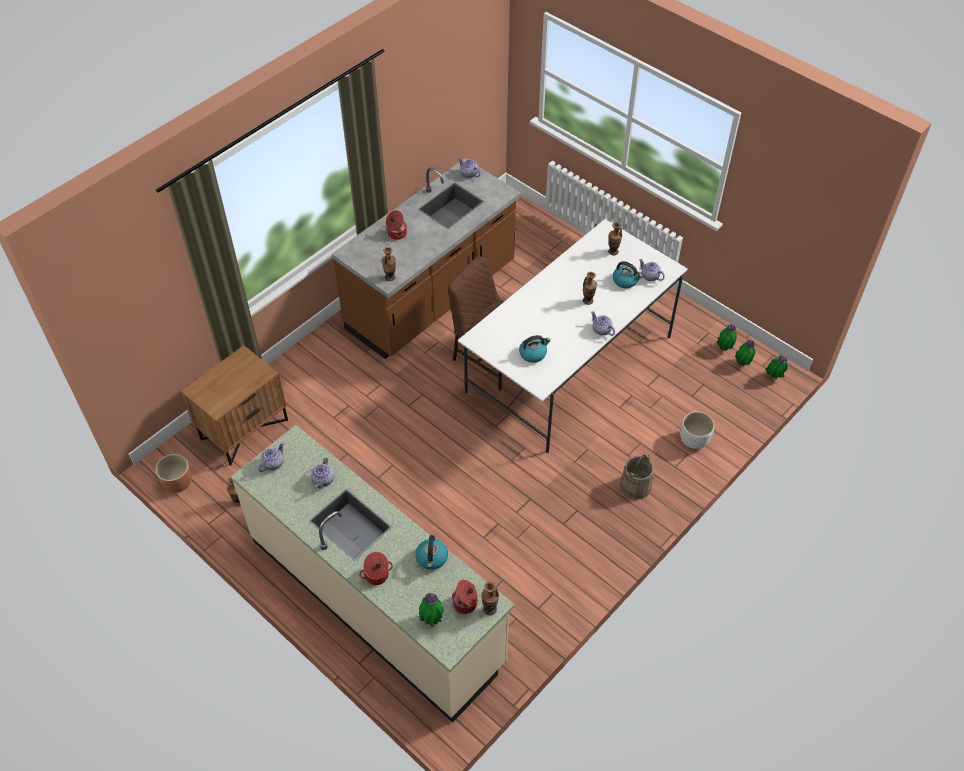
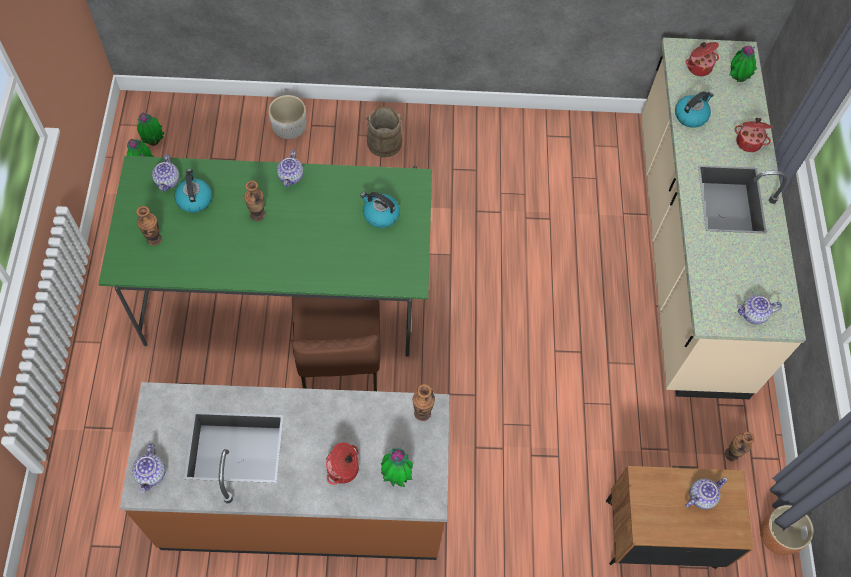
camera: 135 degrees left, 10 degrees up
(323, 479) = (719, 256): teapot -> teapot (701, 497)
(489, 609) = (685, 49): vase -> none
(569, 364) = (283, 286): white dining table -> green dining table
(773, 377) = (152, 109): potted plant -> potted plant (396, 475)

